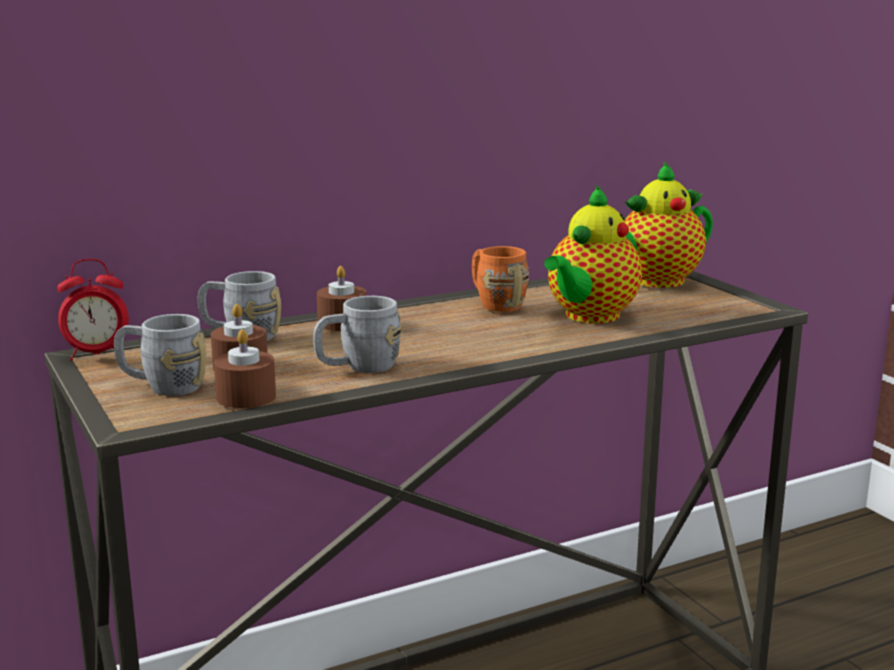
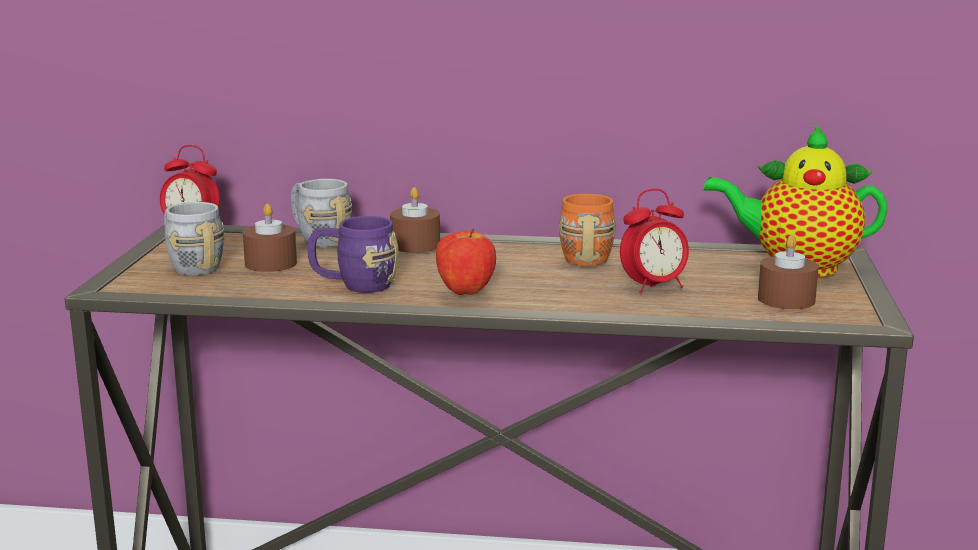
camera: 35 degrees right, 0 degrees up
(246, 397) = (222, 287): brown candle -> brown candle (786, 299)
(358, 367) = (354, 285): grey mug -> purple mug
(469, 351) = (466, 292): none -> apple
(589, 317) = (653, 287): teapot -> alarm clock

